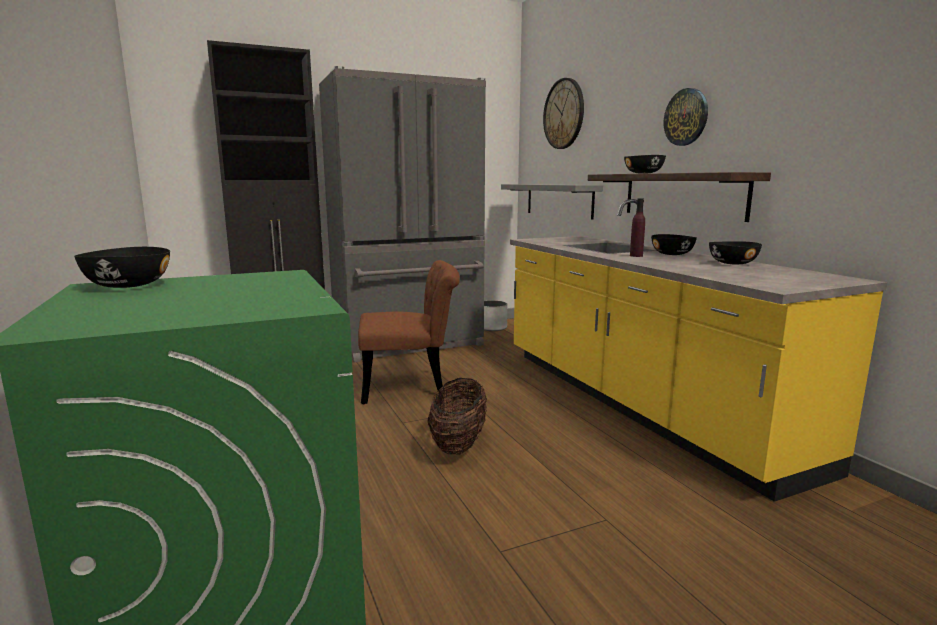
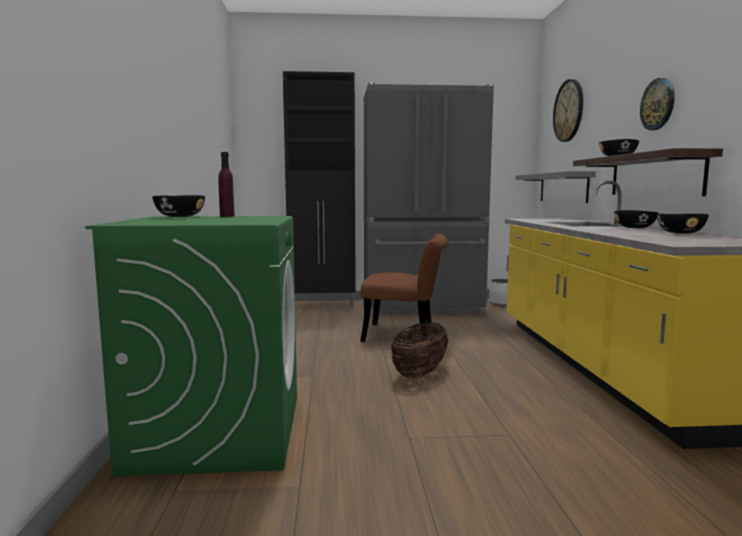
camera: 20 degrees right, 5 degrees down
(636, 256) = (596, 227): purple bottle -> purple bottle (227, 216)

